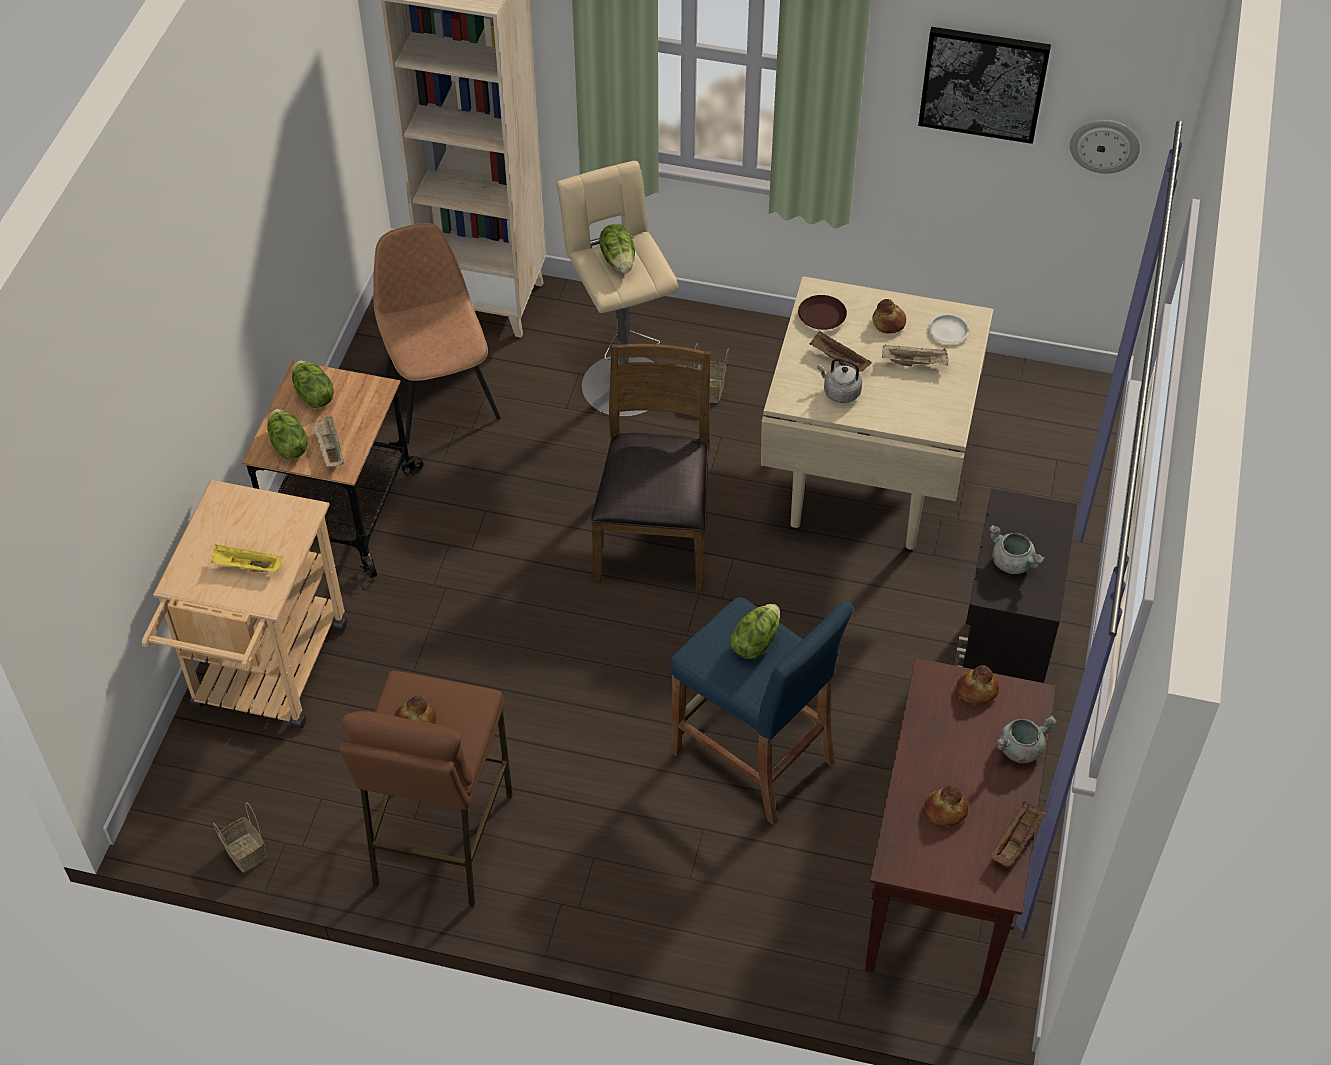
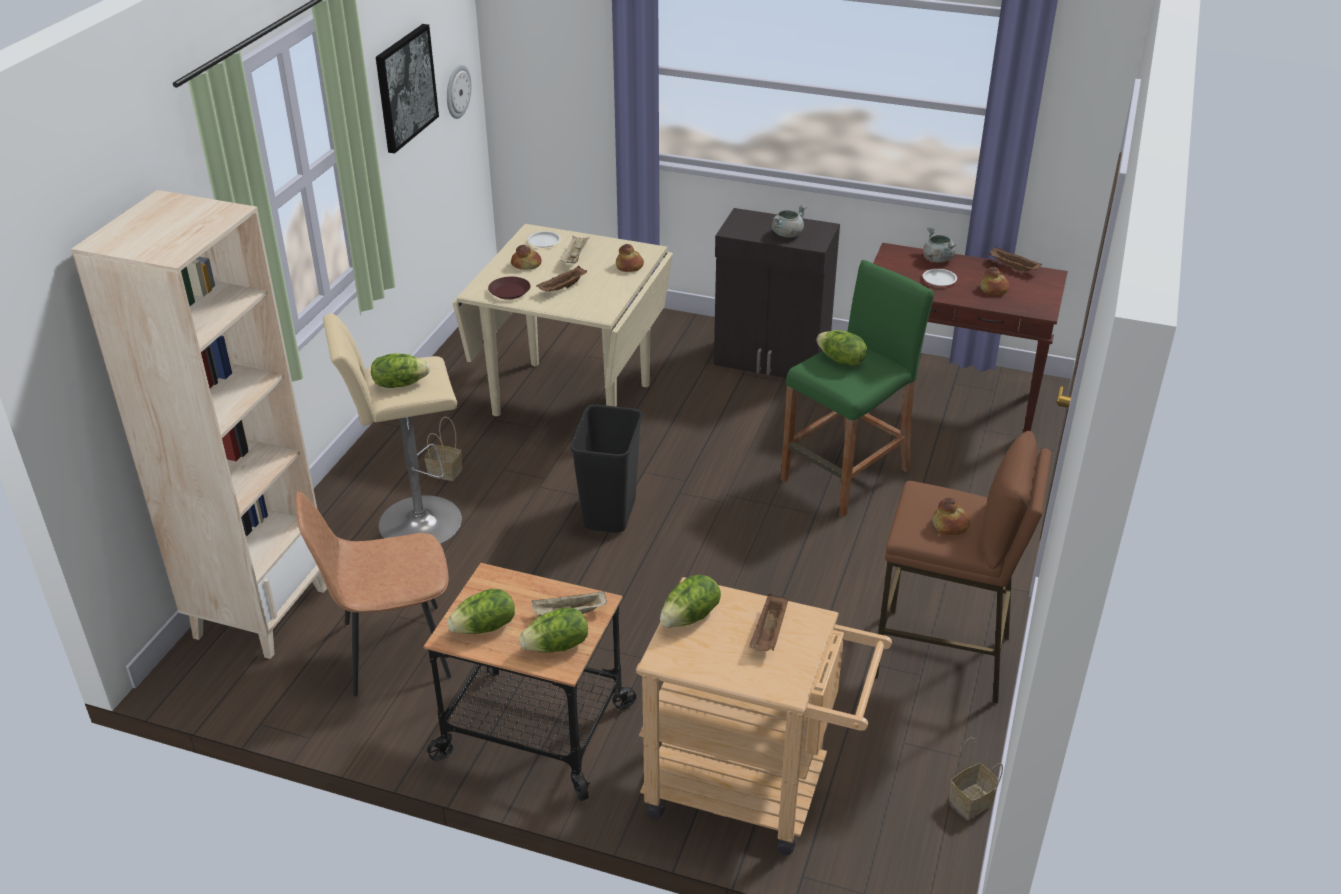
camera: 85 degrees left, 15 degrees down
(247, 567) = (769, 634): yellow tray -> brown tray
(271, 510) = (691, 617): none -> lettuce
(655, 534) = (608, 513): brown chair -> black trash can
(752, 756) = (846, 475): blue stool -> green stool
(839, 392) = (598, 290): grey kettle -> none
(958, 747) = (939, 280): none -> white plate
(976, 691) = (890, 269): bread -> bread (630, 266)

